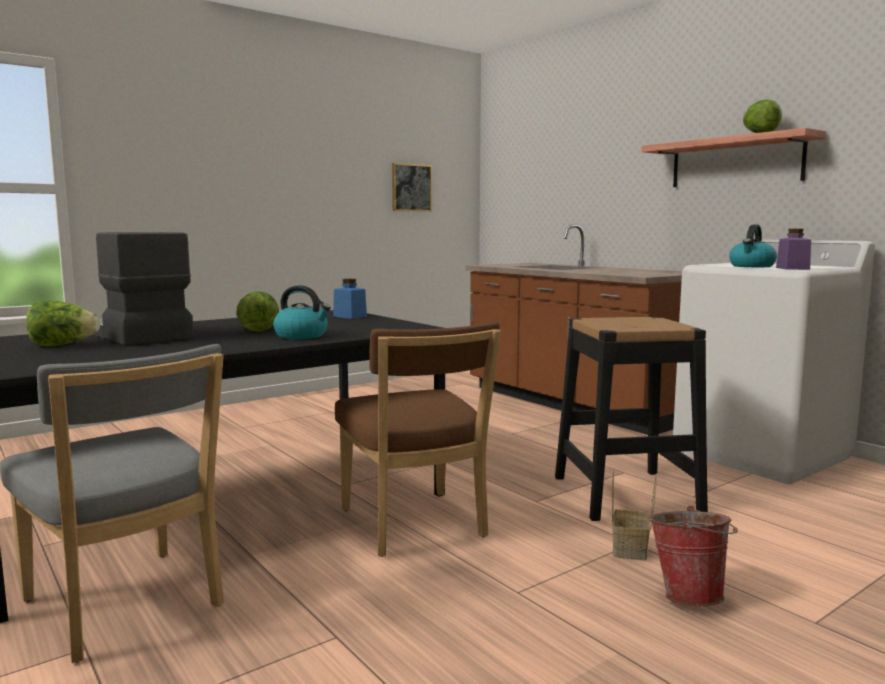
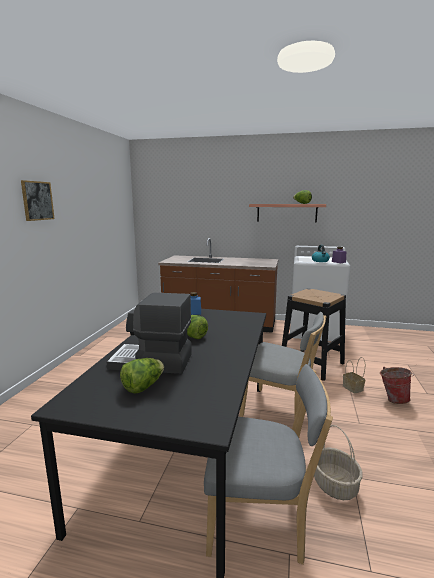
camera: 40 degrees left, 5 degrees up
(288, 629) = (334, 485): none -> basket
(302, 336) = (232, 336): kettle -> none
(411, 187) = (110, 218): picture -> picture (37, 200)
(415, 526) = (280, 411): brown chair -> grey chair

